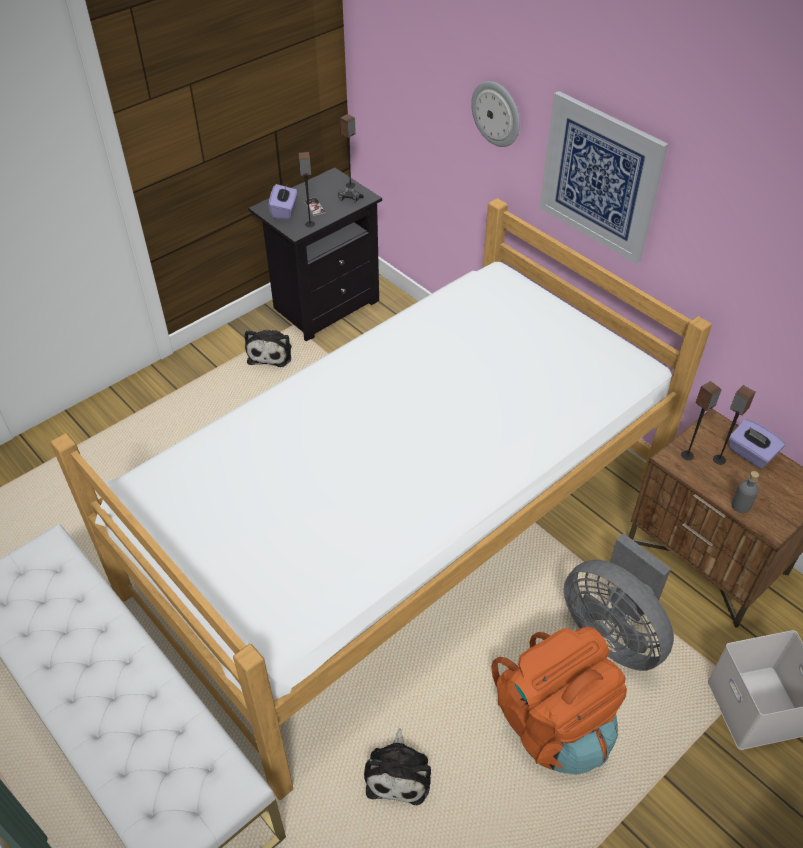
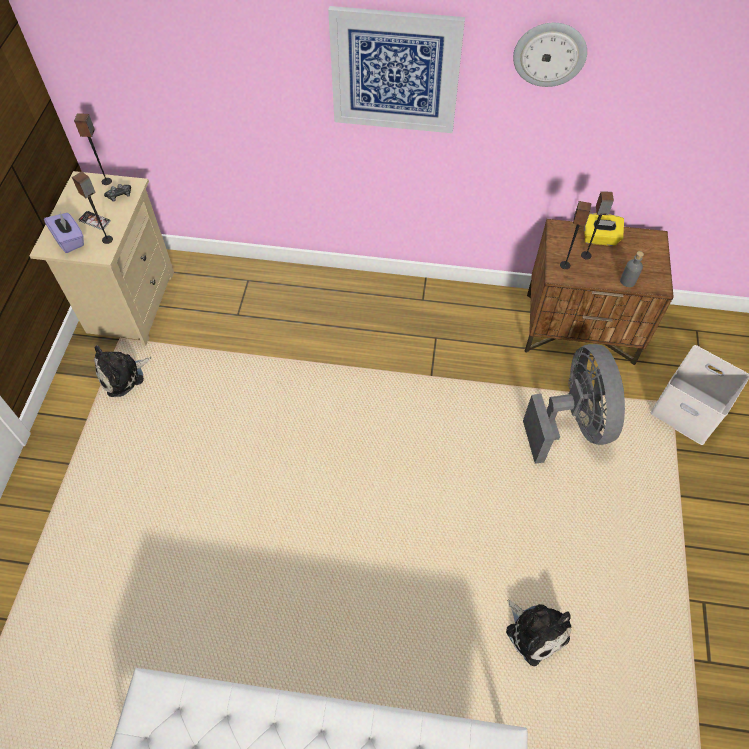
camera: 40 degrees left, 10 degrees up
(271, 353) = (123, 375): plush toy -> plush toy turned 90 degrees clockwise
(324, 305) = (129, 303): black nightstand -> beige nightstand
(403, 534) = (376, 454): bed -> none
(497, 113) = (258, 50): wall clock -> wall clock (549, 54)
(553, 723) = (593, 515): orange backpack -> none
(612, 633) = (572, 423): grey fan -> grey fan turned 105 degrees counterclockwise
(750, 454) = (599, 238): purple tissue box -> yellow tissue box

